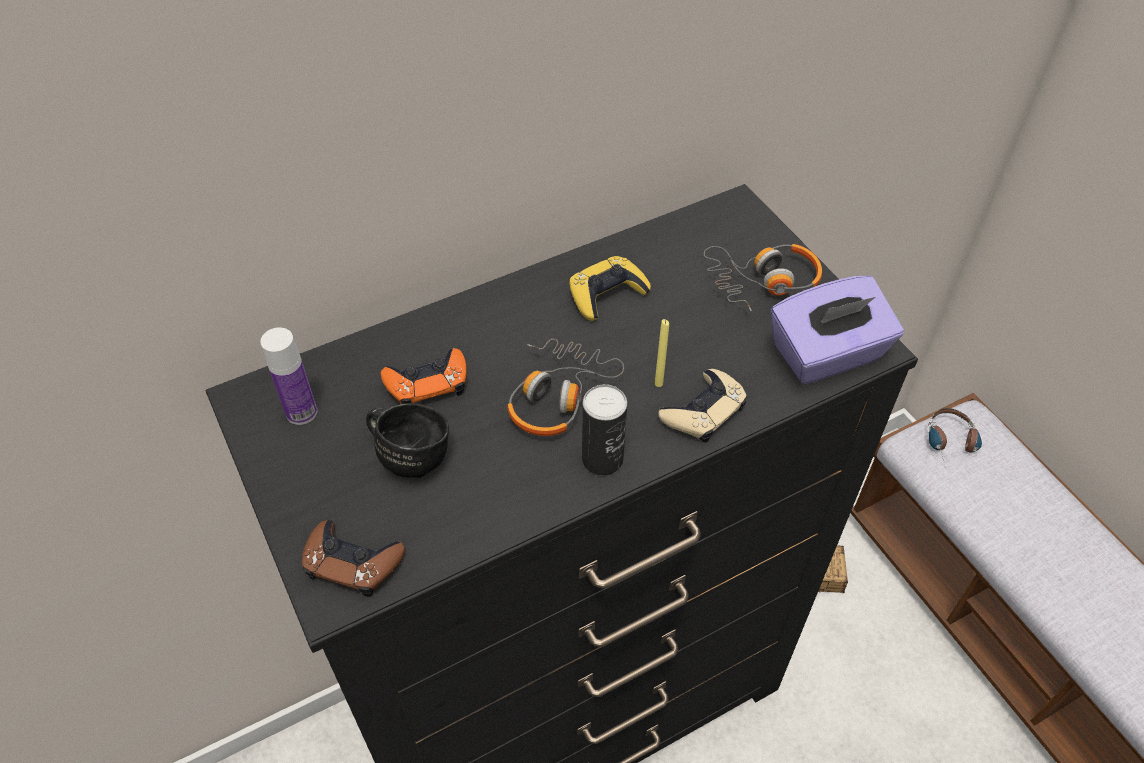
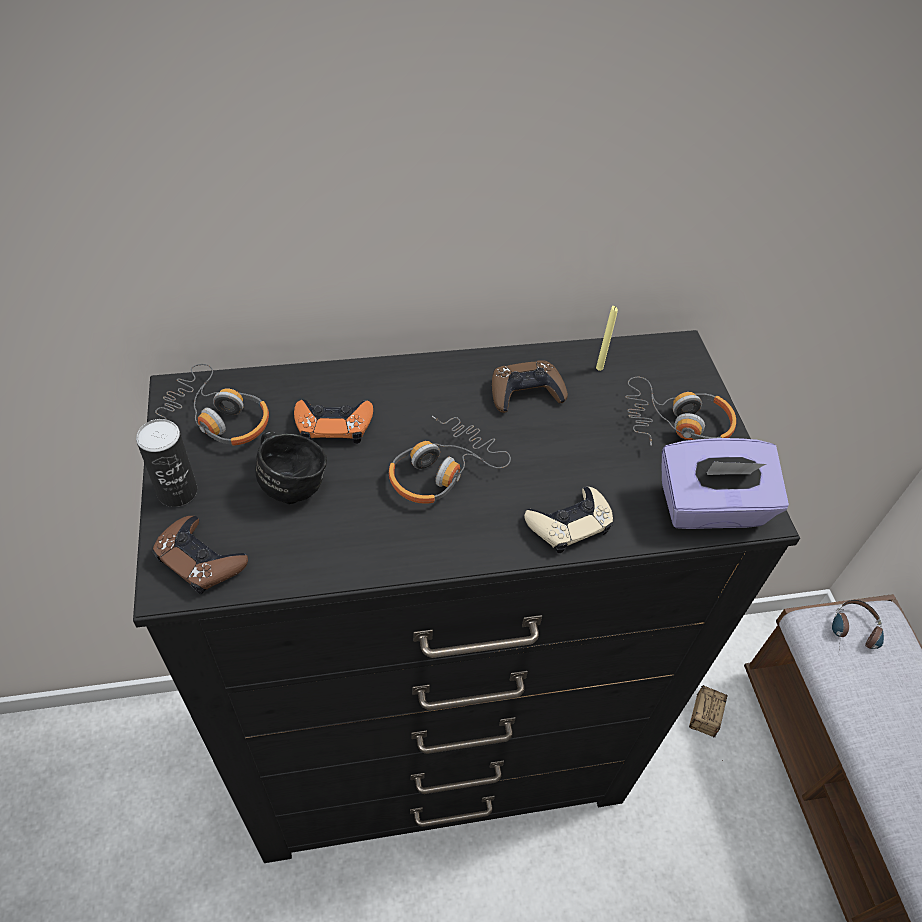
camera: 15 degrees right, 0 degrees up
(301, 412) = (217, 418): bottle -> headphones
(602, 459) = (457, 538): can -> can (177, 491)
(606, 294) = (525, 392): yellow game controller -> brown game controller
(658, 383) = (538, 486): yellow candle -> yellow candle (599, 368)

